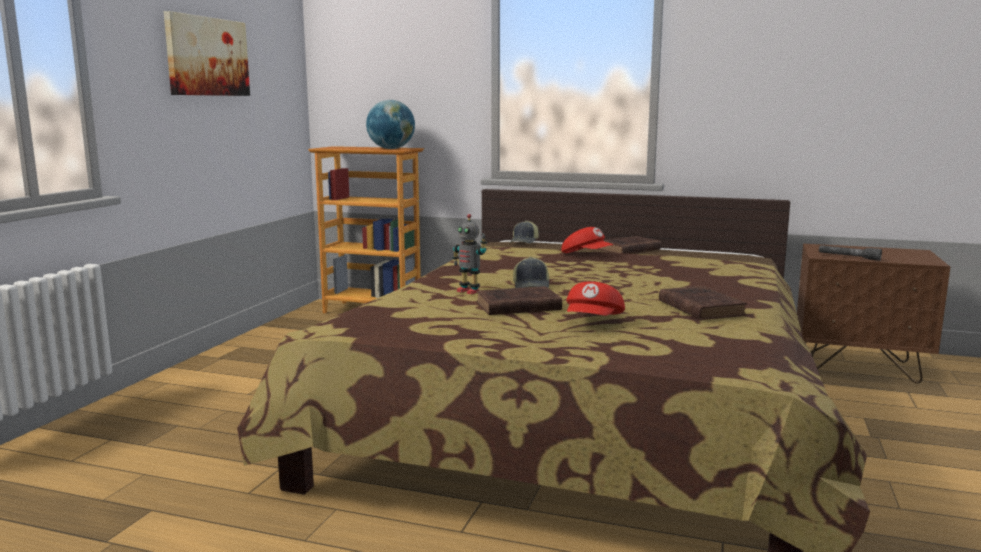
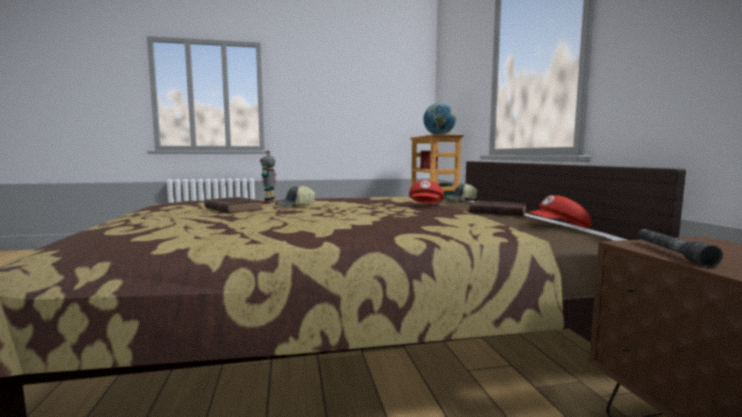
camera: 60 degrees right, 5 degrees down
(207, 56) = (343, 87): picture -> none
(594, 322) = (197, 219): red cap -> red cap (559, 228)
(699, 307) = (263, 230): brown book -> none

